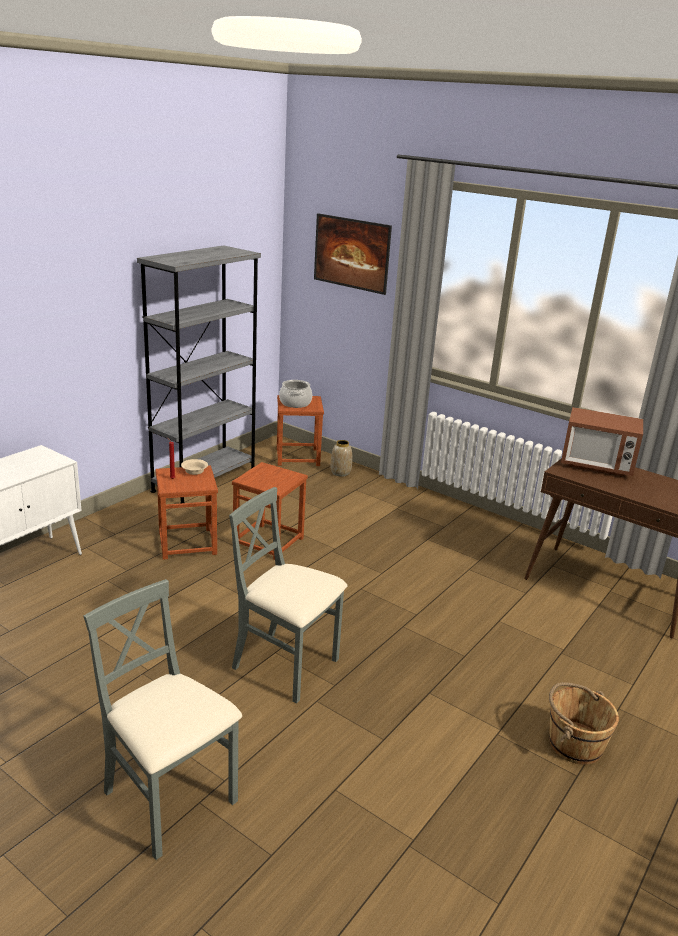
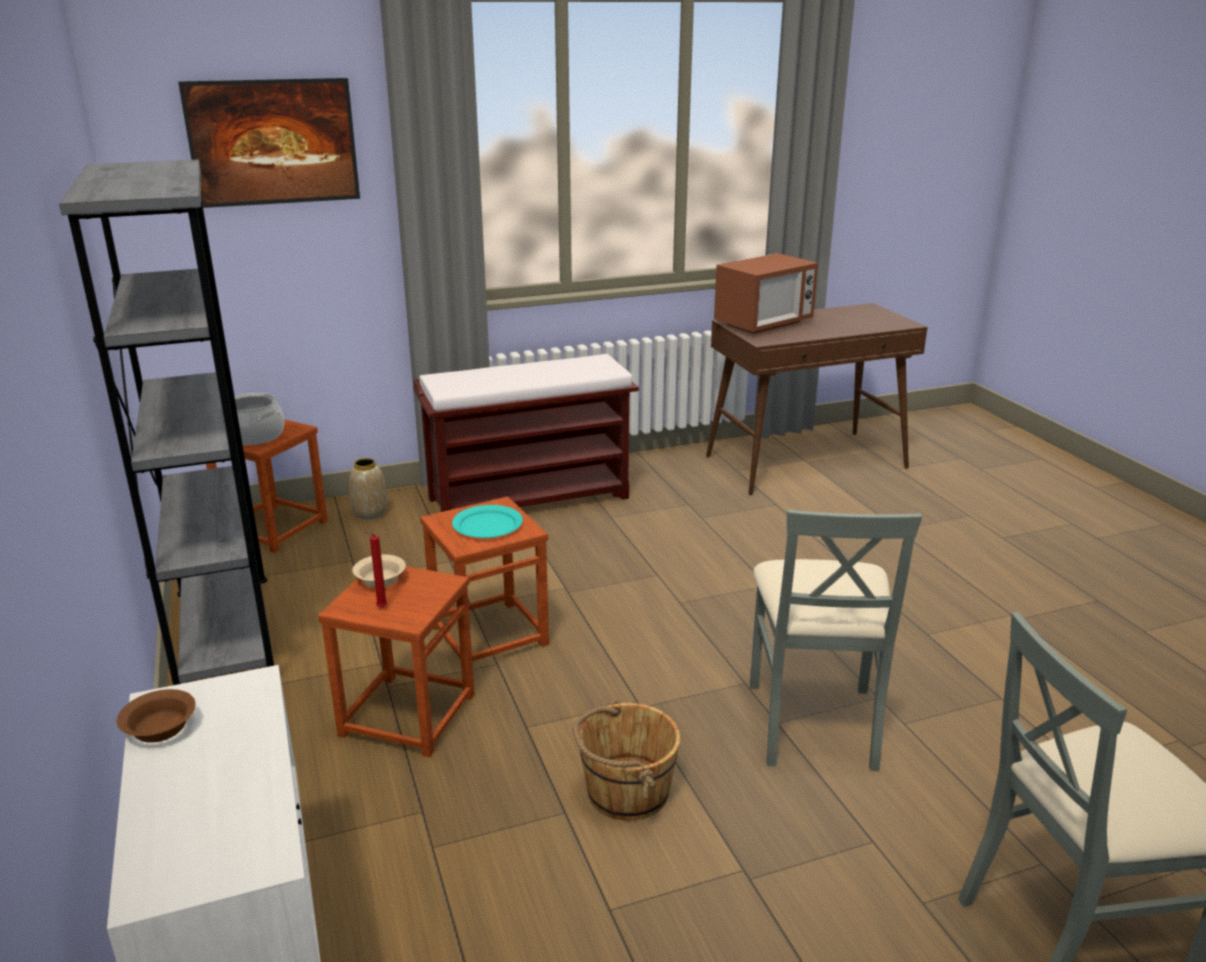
camera: 55 degrees left, 0 degrees up
(24, 456) = (159, 727): none -> brown bowl
(270, 479) = (487, 525): none -> turquoise plate
(286, 665) = (814, 723): grey chair -> grey chair turned 60 degrees counterclockwise
(415, 508) = (530, 497): none -> brown bench
(574, 743) = (1049, 582): brown bucket -> brown bucket (626, 792)

